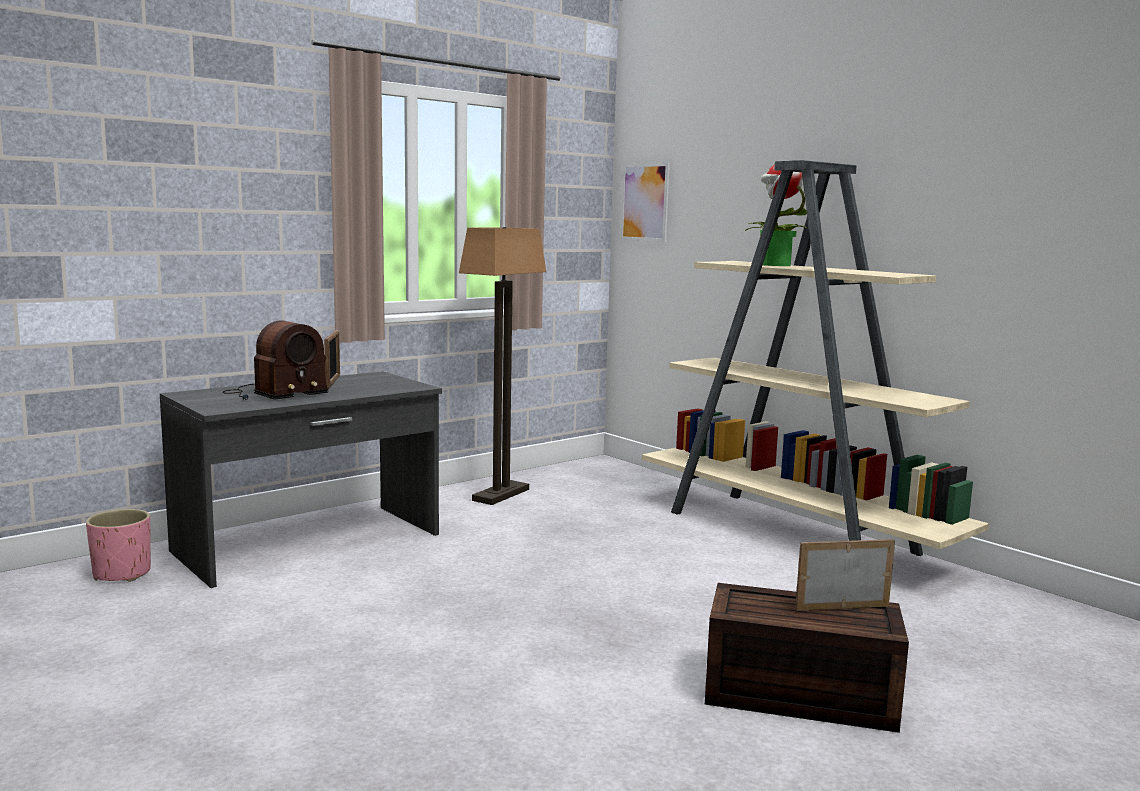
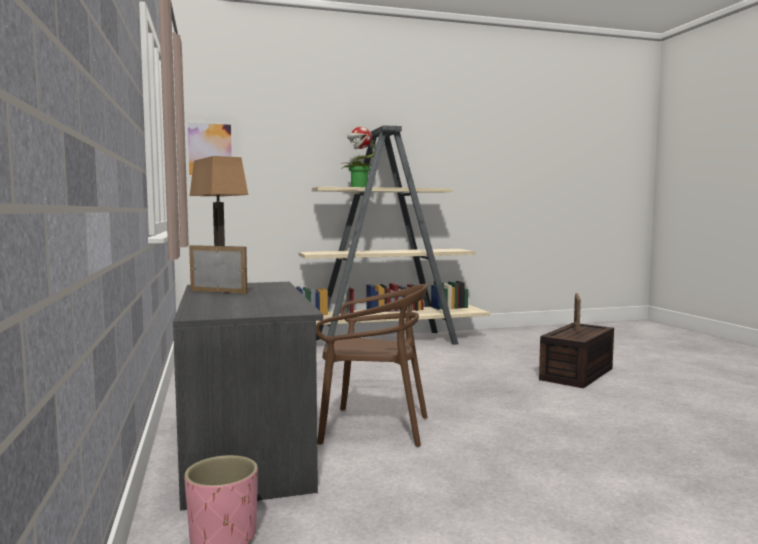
camera: 65 degrees left, 5 degrees down
(274, 394) = (247, 301): radio -> none
(392, 583) = (374, 428): none -> brown chair

